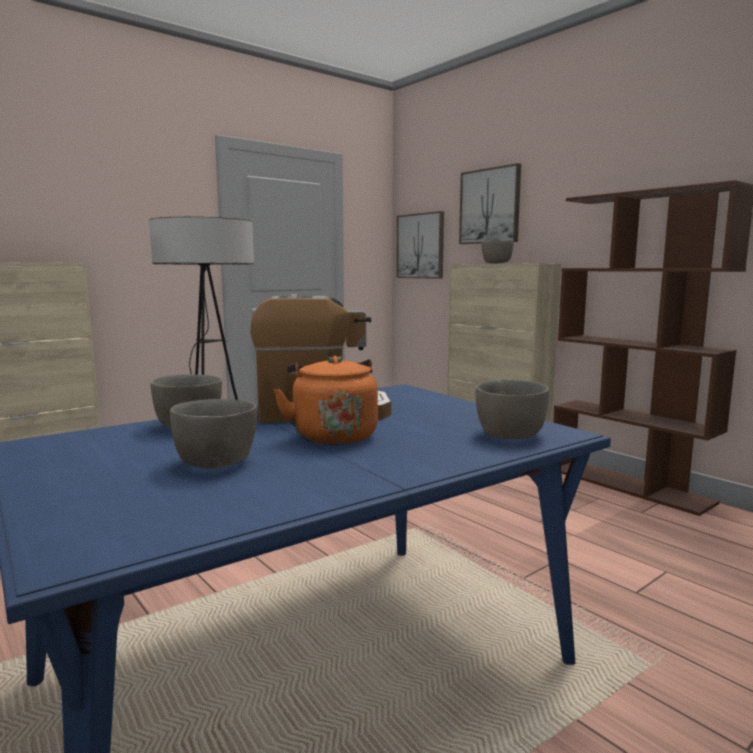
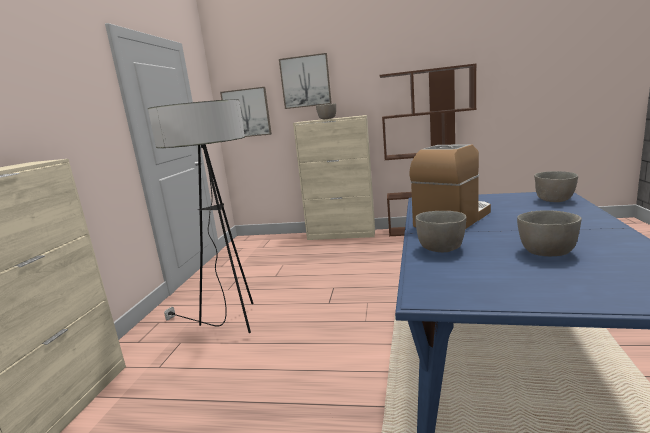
camera: 40 degrees left, 5 degrees up
(332, 435) = (513, 224): orange kettle -> none

